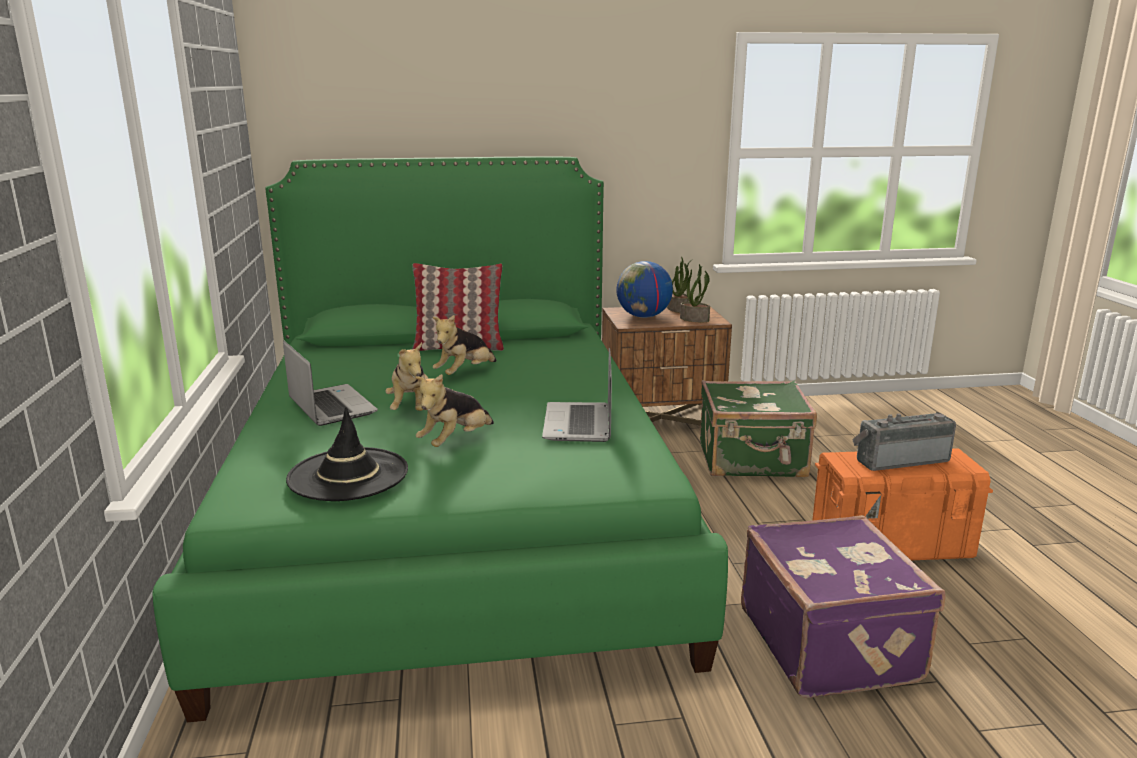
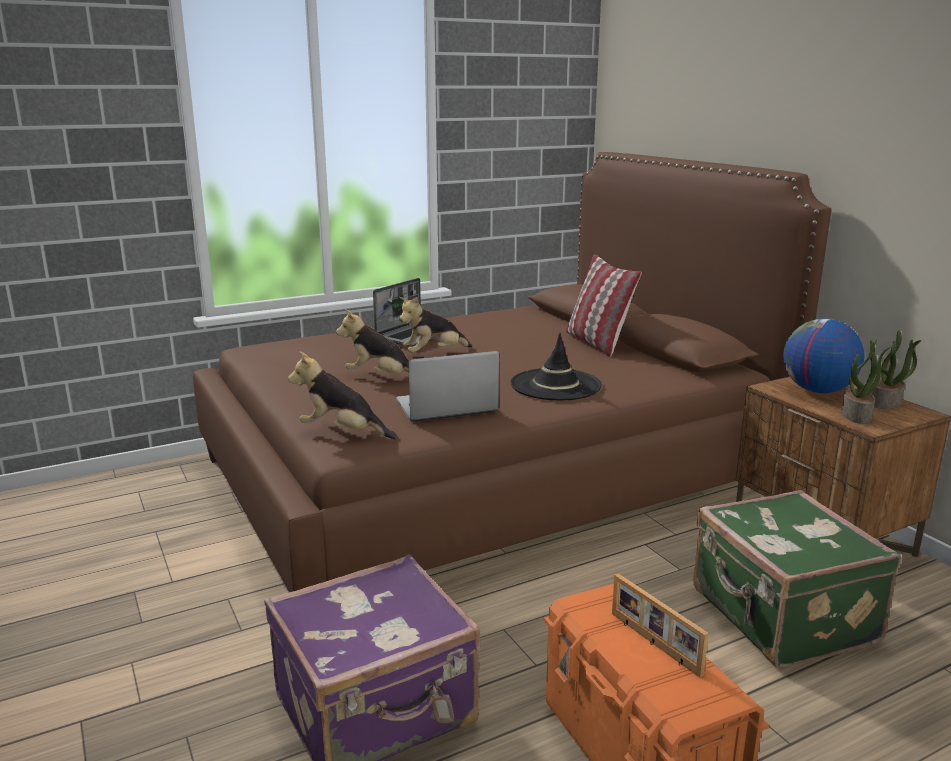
camera: 70 degrees right, 0 degrees up
(348, 475) = (297, 359): black hat -> black hat (555, 385)
(452, 517) = (485, 473): green bed -> brown bed
(465, 373) = (532, 356): plush toy -> plush toy (342, 432)
(899, 459) = (653, 643): radio -> picture frame

